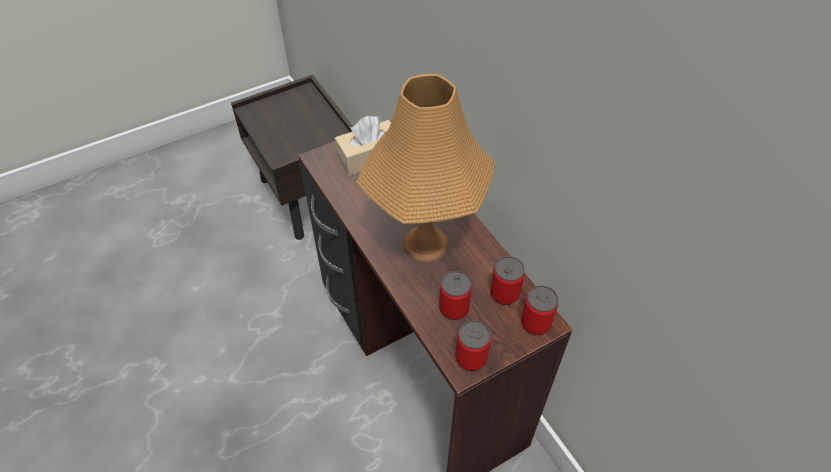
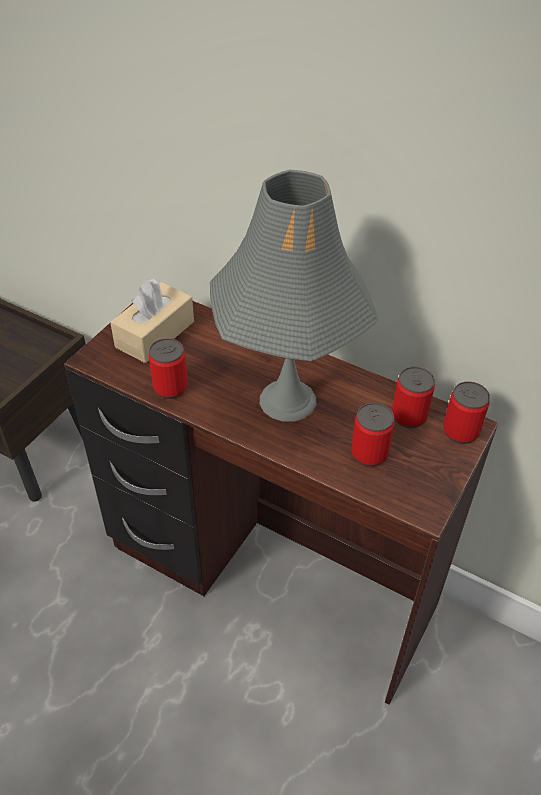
camera: 30 degrees left, 5 degrees down
(425, 243) = (288, 400): orange table lamp -> grey table lamp
(471, 358) = (425, 495): can -> can (170, 387)

